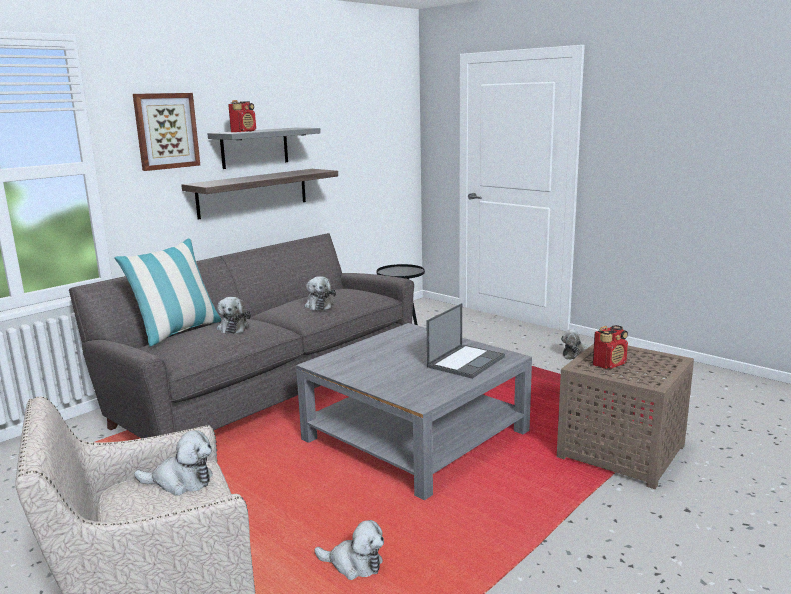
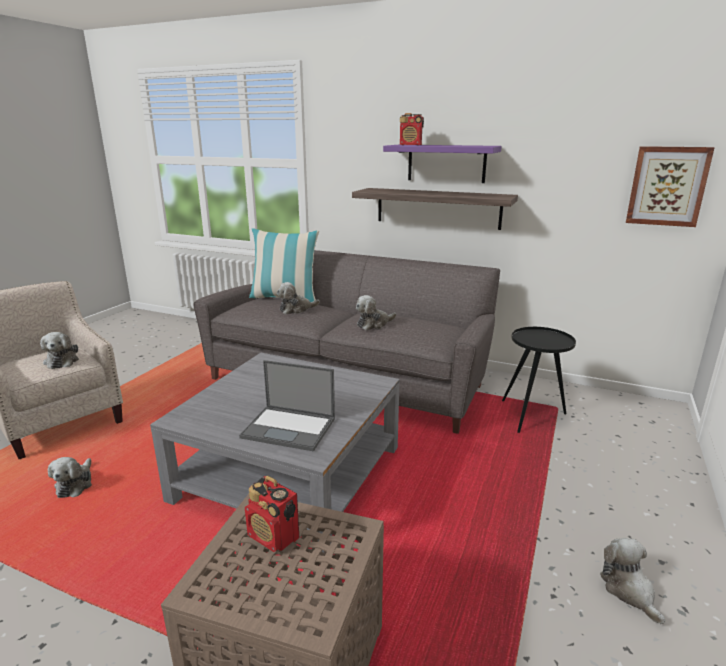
camera: 70 degrees right, 5 degrees up
(166, 131) = (360, 140): picture -> picture (667, 186)
(254, 147) = (446, 163): grey shelf -> purple shelf

